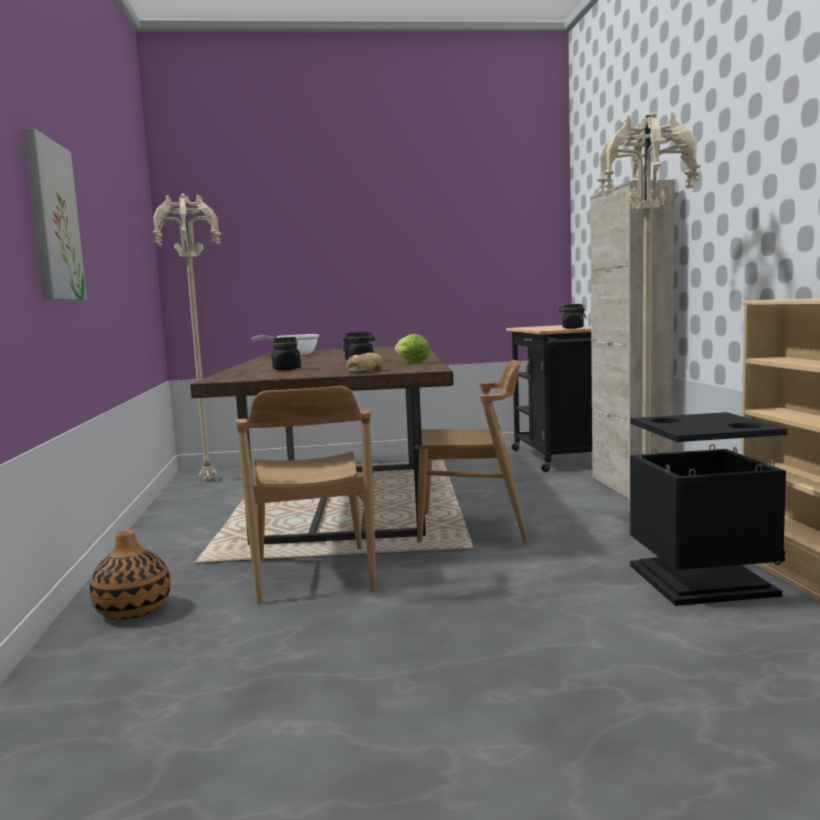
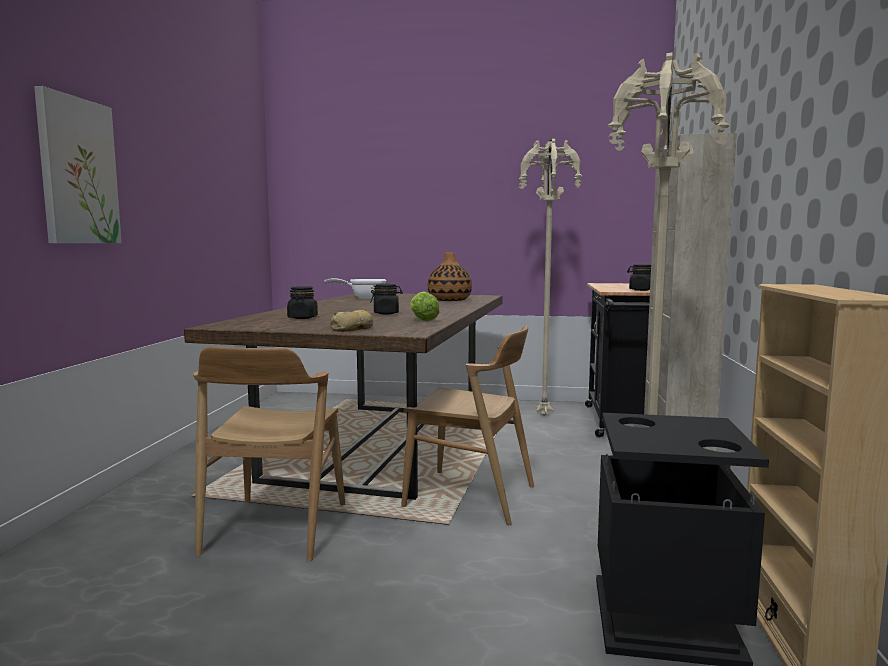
camera: 15 degrees right, 0 degrees up
(133, 610) = (93, 541): vase -> vase (449, 300)
(208, 480) = (289, 406): beige floor lamp -> beige floor lamp (544, 416)

